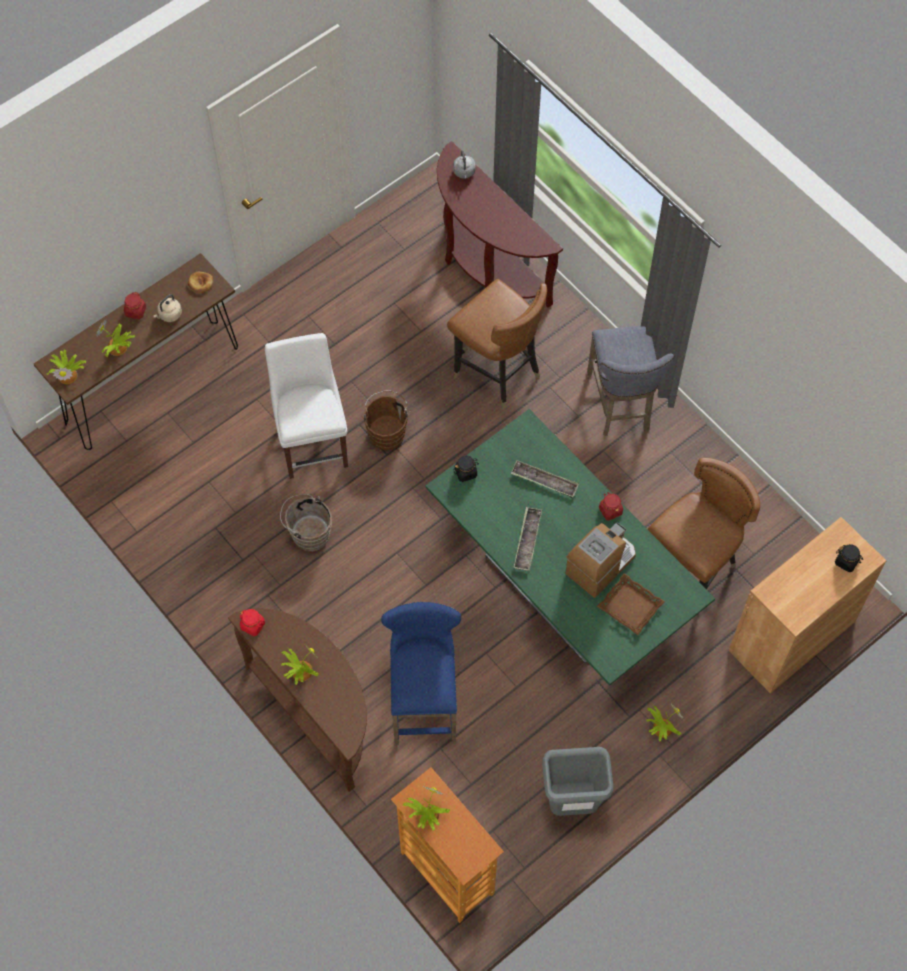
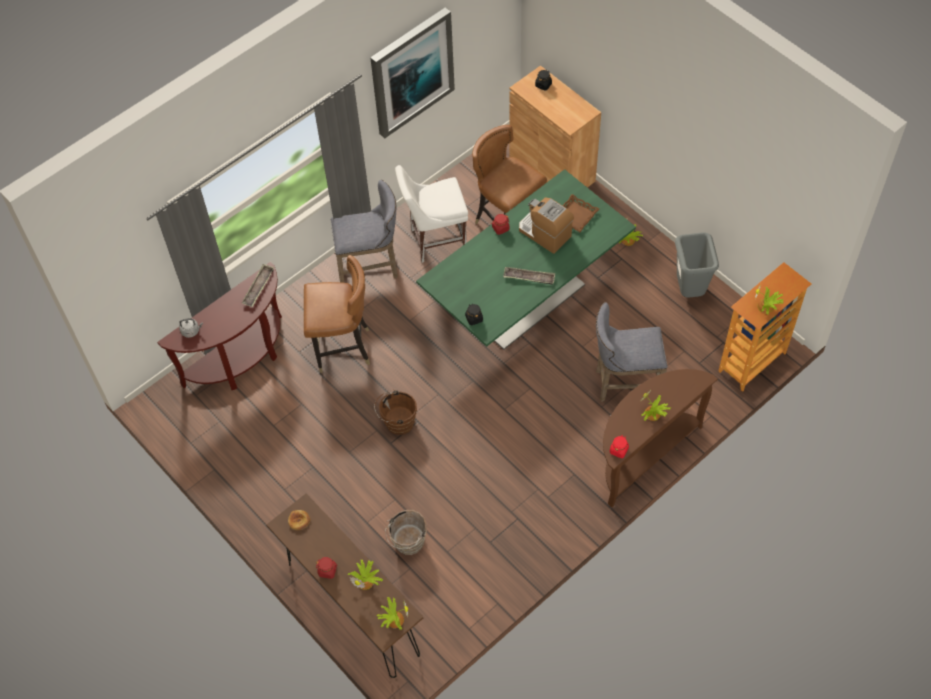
camera: 90 degrees left, 5 degrees down
(169, 315) = (332, 542): beige kettle -> none
(308, 533) = (491, 472): brown bucket -> brown bucket (407, 543)
(312, 442) = (407, 476): white chair -> white chair (435, 240)
(424, 700) = (624, 383): blue stool -> grey stool
(497, 373) = (342, 348): brown chair -> brown chair turned 45 degrees clockwise
(544, 481) = (478, 268): tray -> tray (258, 287)
(789, 344) = (411, 72): none -> picture

